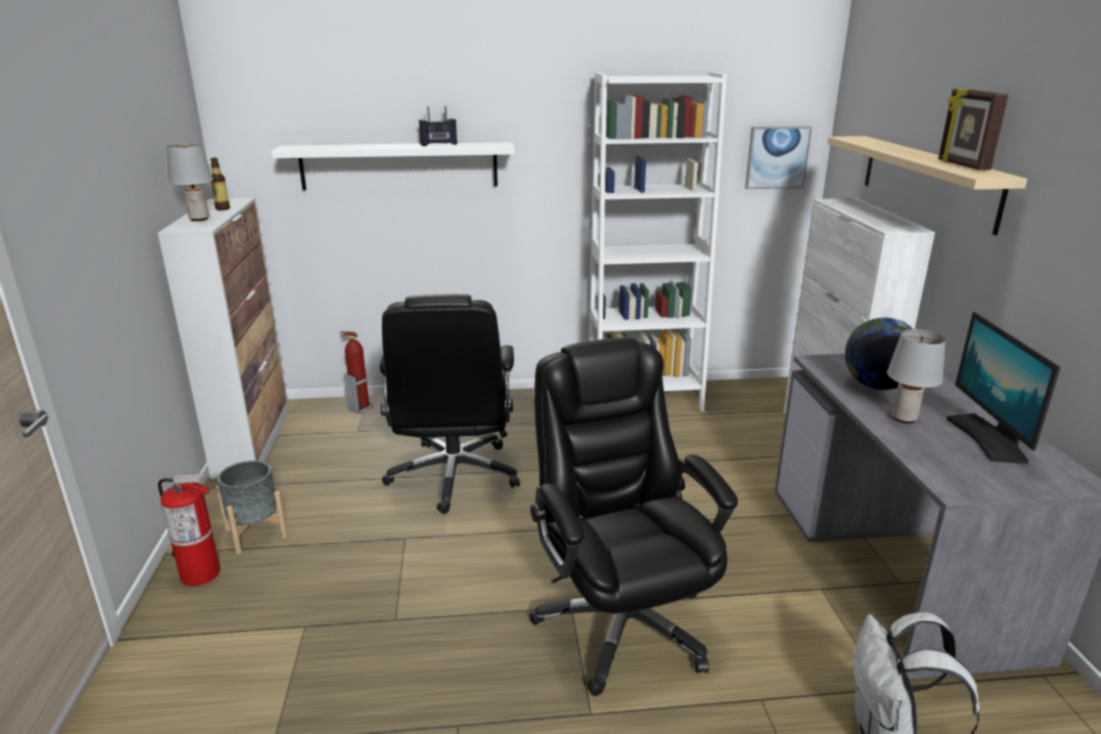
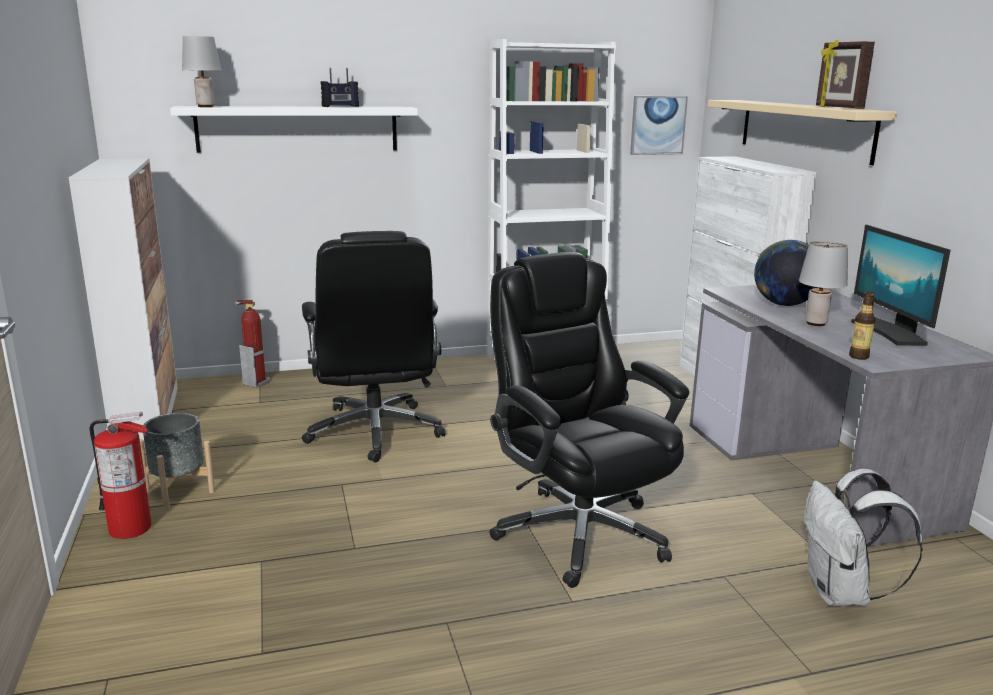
camera: 10 degrees left, 5 degrees down
(199, 219) = (105, 169): grey table lamp -> grey table lamp (206, 106)
(223, 209) = (123, 164): bottle -> bottle (858, 357)

